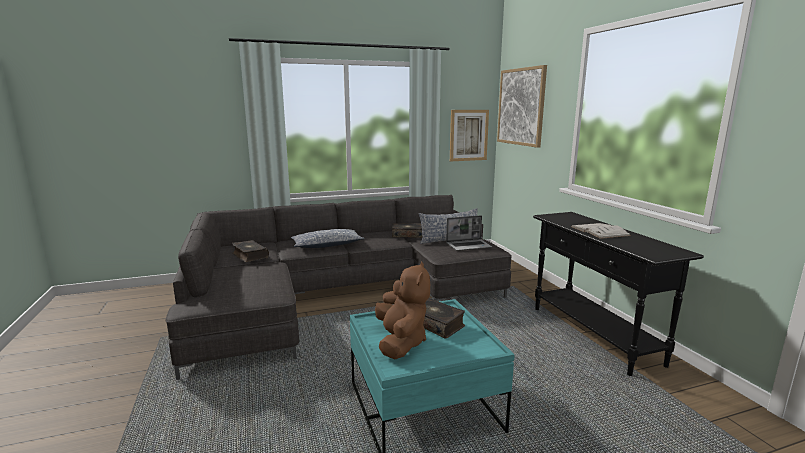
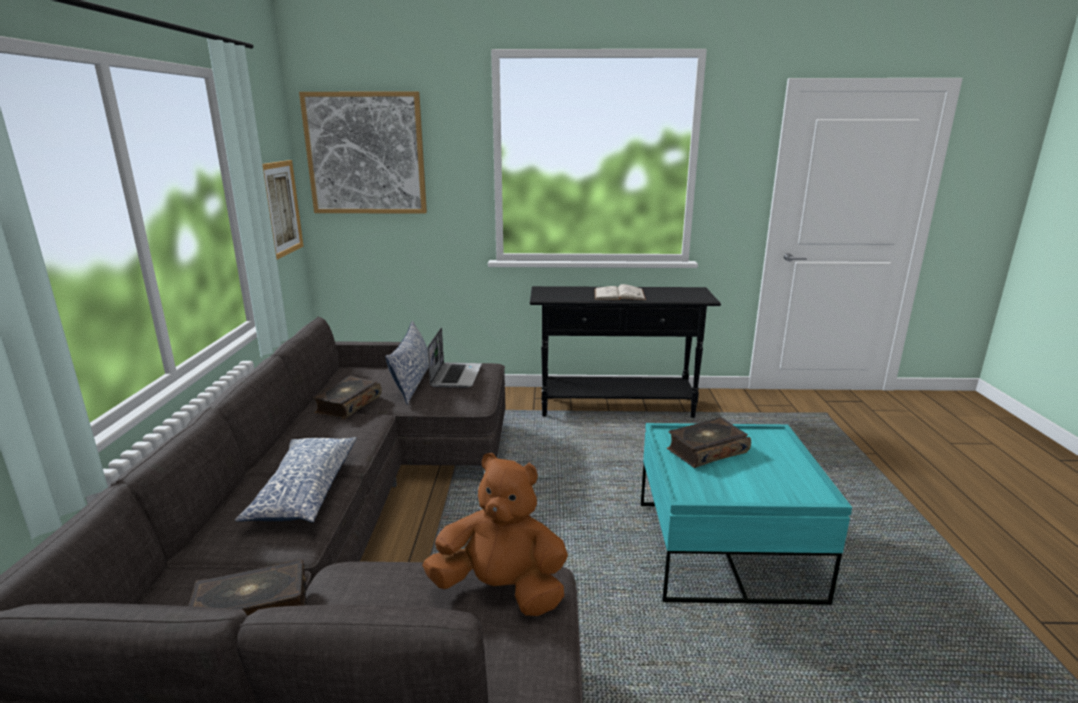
camera: 70 degrees left, 5 degrees up
(401, 342) = (754, 481): brown plush toy -> brown plush toy (501, 590)

